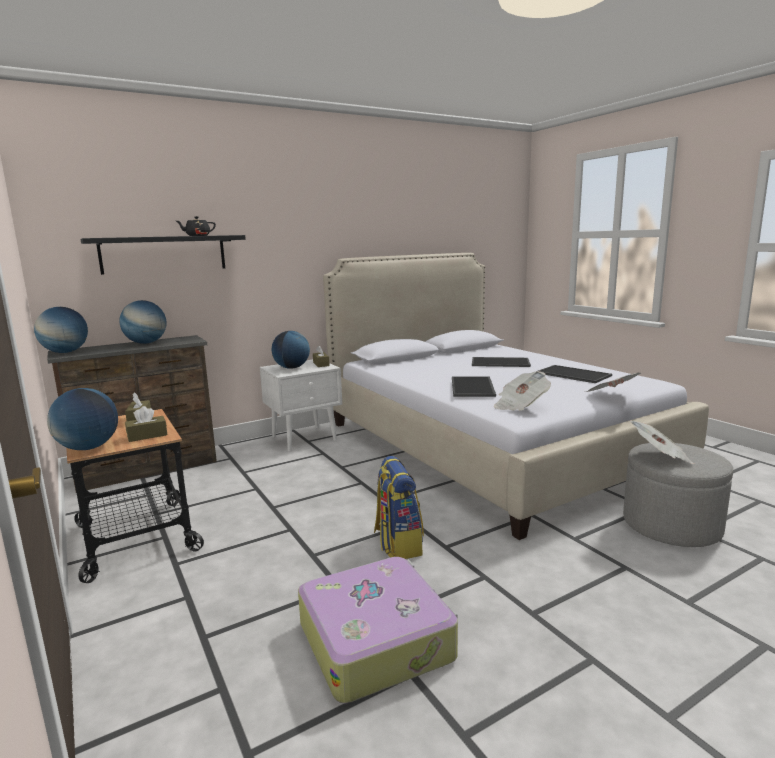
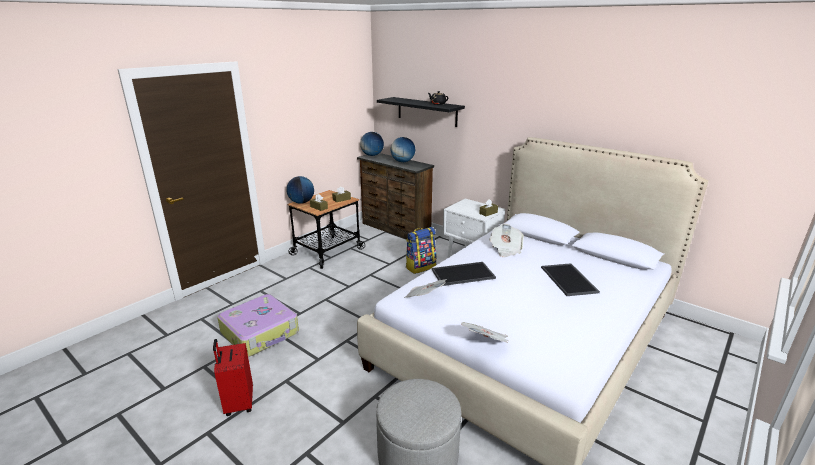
camera: 70 degrees right, 10 degrees up
(292, 368) = (470, 207): globe -> none
(397, 543) = (344, 323): backpack -> backpack (420, 267)
(572, 374) = (555, 321): tray -> none
(588, 674) = (238, 403): none -> red suitcase
(660, 456) = (409, 392): newspaper -> newspaper (505, 249)

